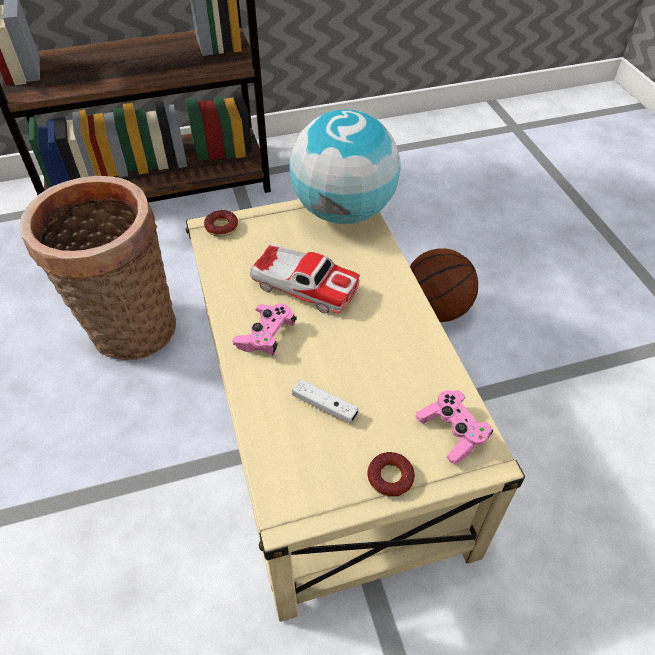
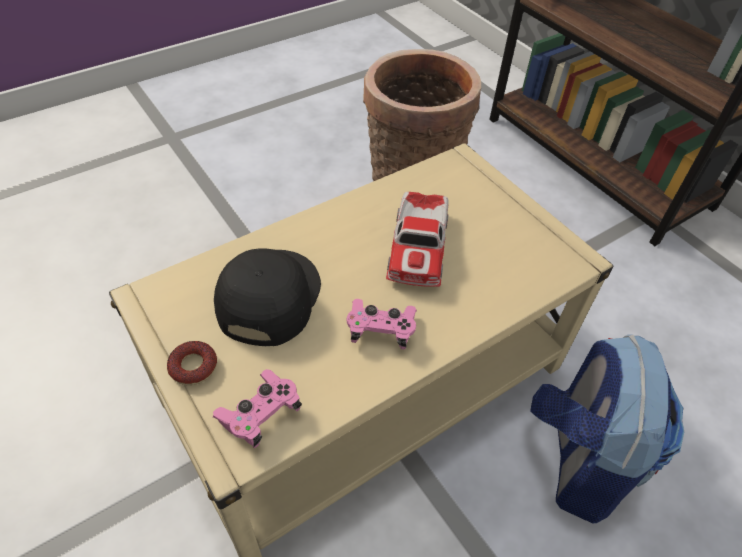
camera: 70 degrees right, 0 degrees up
(221, 227) = (467, 167): donut -> none
(266, 336) = (339, 234): pink game controller -> pink game controller (381, 330)
(324, 406) = (267, 297): white game controller -> black cap
(343, 211) = (552, 253): globe -> none
(435, 309) = (578, 458): basketball -> backpack

